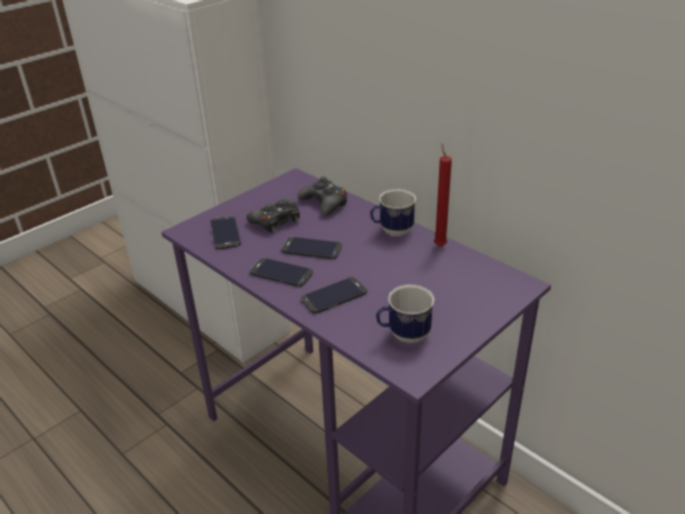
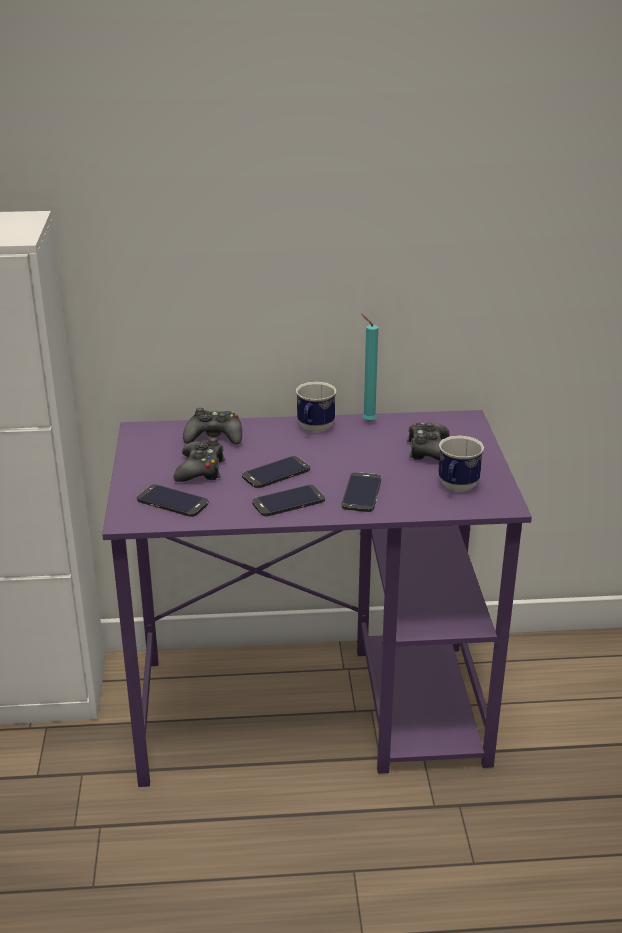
camera: 50 degrees left, 5 degrees down
(439, 245) = (367, 421): red candle -> turquoise candle
(441, 293) = (429, 450): none -> black game controller

